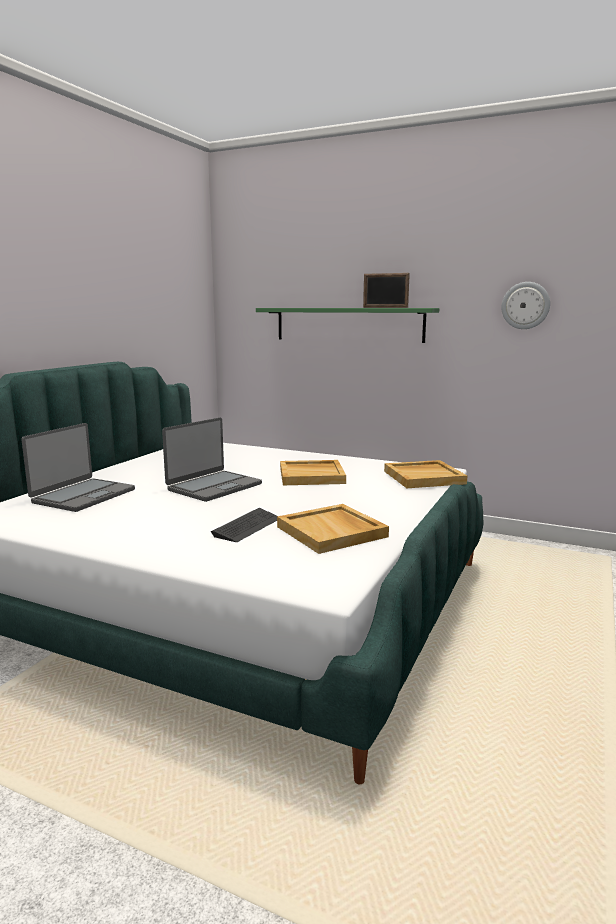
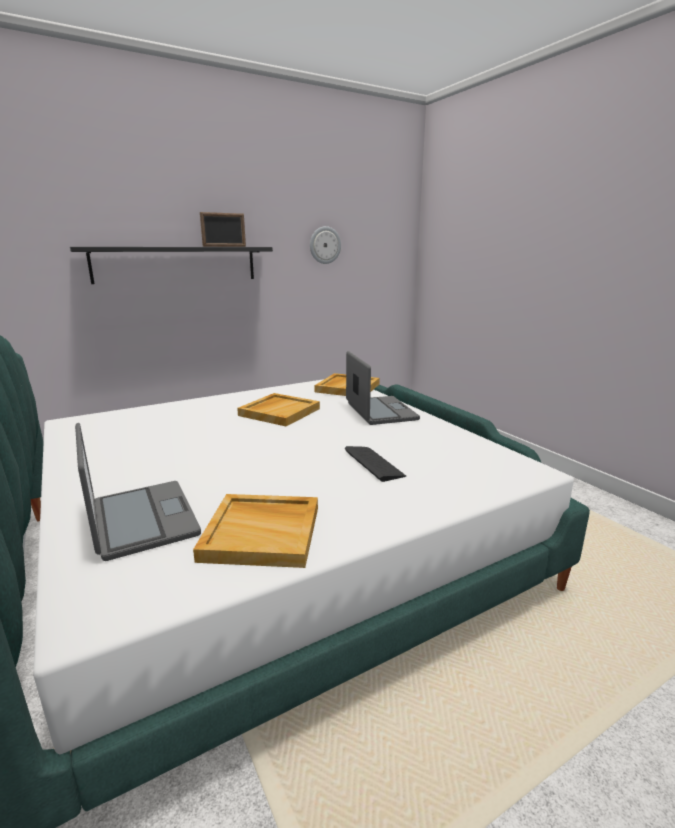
camera: 55 degrees left, 5 degrees up
(214, 487) = (241, 450): laptop -> laptop (380, 411)
(332, 532) = (422, 440): beige tray -> beige tray (263, 532)
(348, 324) = (176, 264): green shelf -> black shelf

